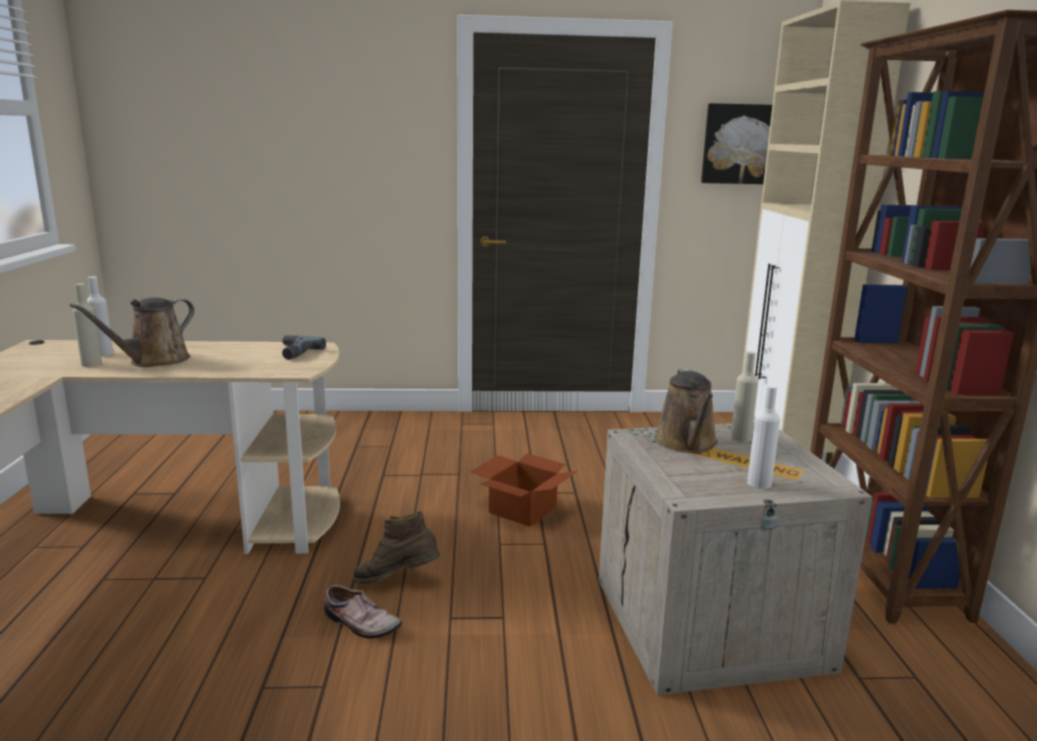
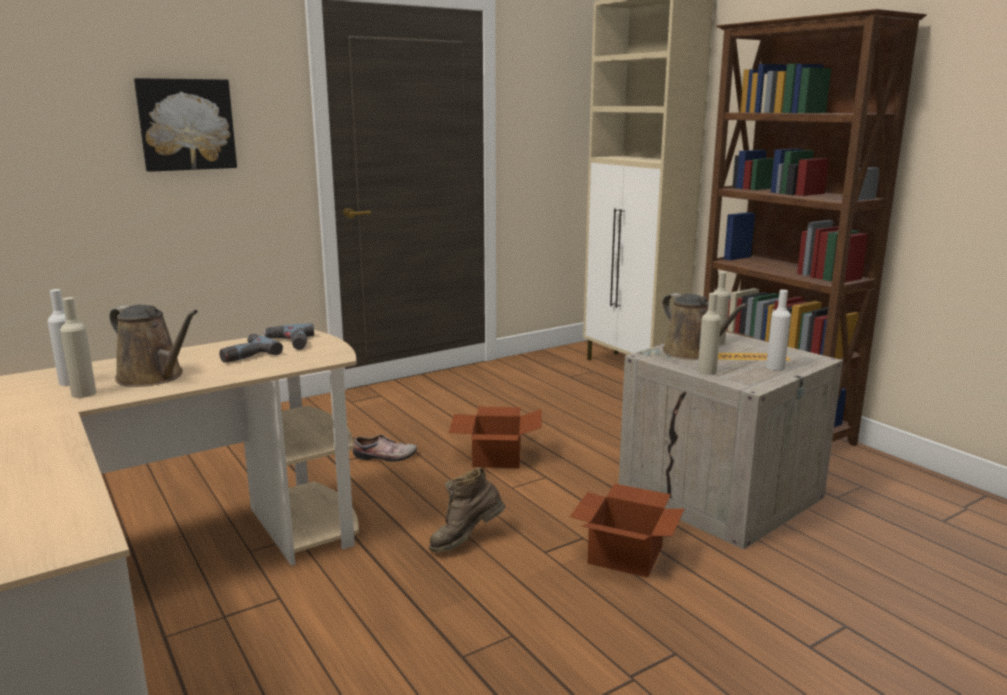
camera: 30 degrees left, 0 degrees up
(154, 361) = (154, 377): brown watering can -> brown watering can turned 60 degrees counterclockwise
(245, 355) = (245, 354): none -> power drill
(360, 624) = (479, 581): shoe -> shoe (385, 457)
(524, 651) = (627, 554): none -> cardboard box
(664, 468) = (707, 371): none -> beige bottle
(741, 144) = (554, 107): picture -> picture (186, 124)

